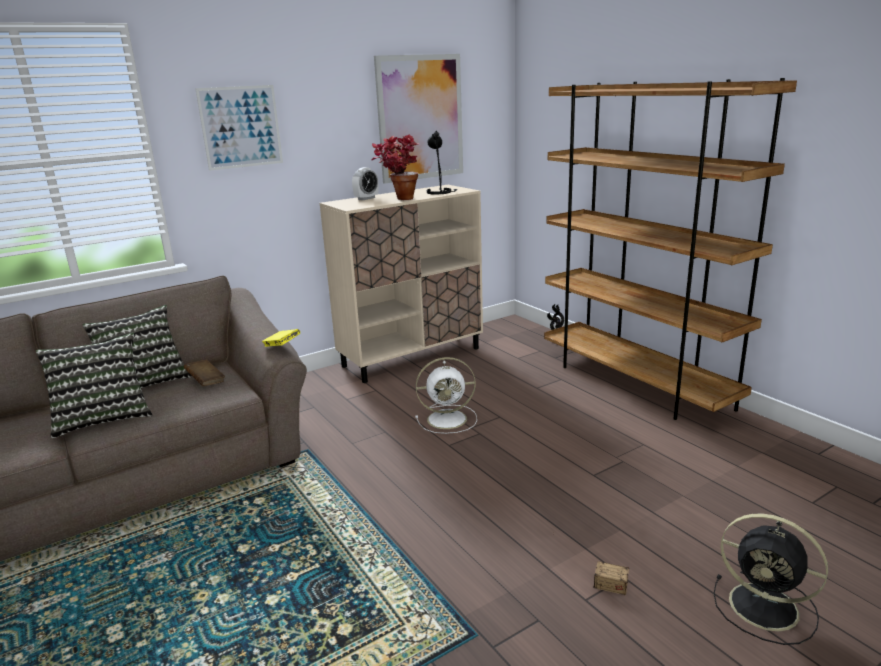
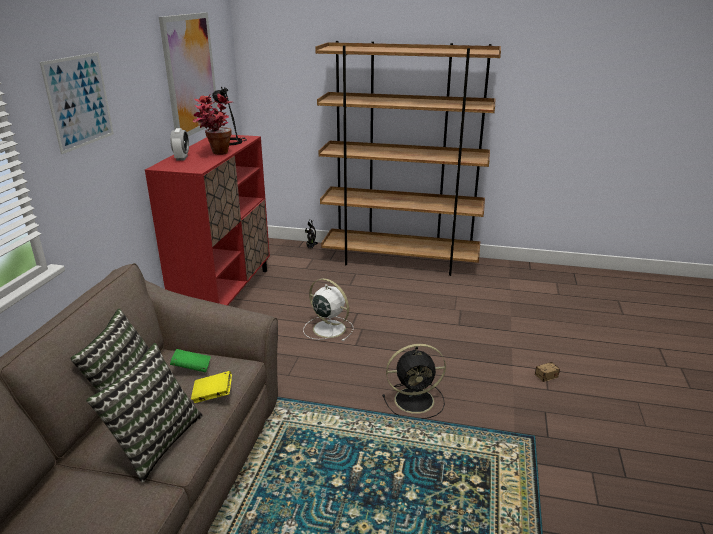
camera: 45 degrees left, 5 degrees up
(206, 381) = (192, 369): brown book -> green book
(282, 346) = (248, 310): yellow book -> yellow book (213, 395)
(412, 357) = (225, 294): beige cabinet -> red cabinet
(449, 419) = (328, 328): white fan -> white fan turned 90 degrees counterclockwise
(766, 608) = (606, 351): black fan -> black fan (416, 400)

